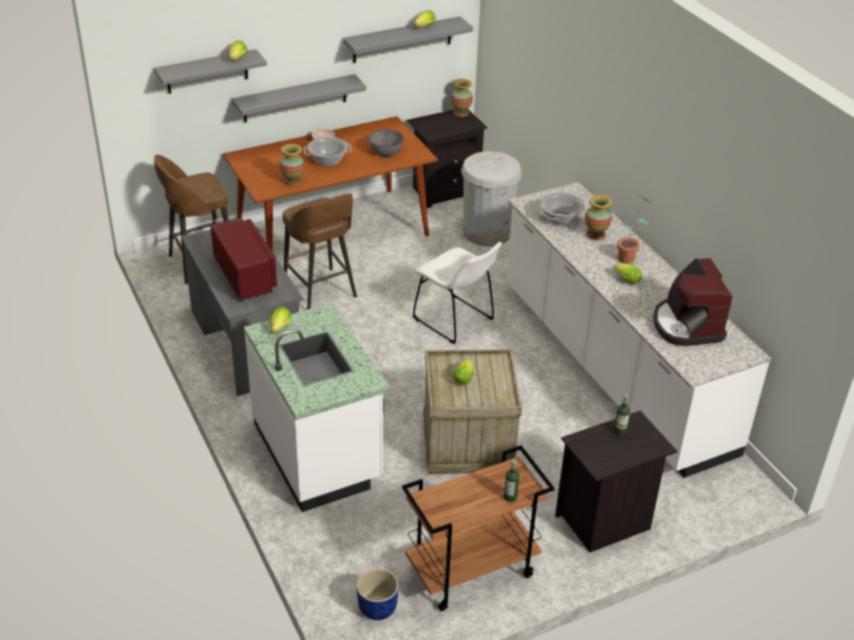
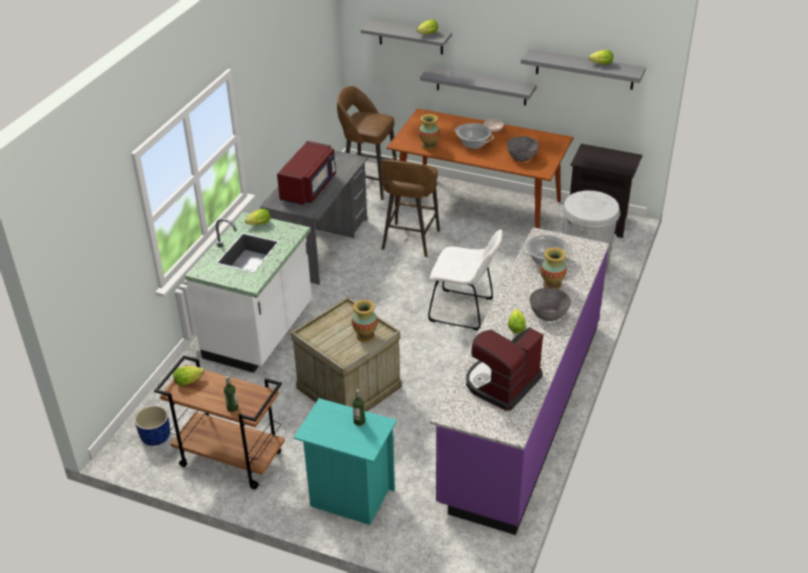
camera: 50 degrees right, 0 degrees up
(456, 321) = (464, 310): white chair -> white chair turned 75 degrees counterclockwise
(460, 113) = (630, 157): vase -> vase (365, 336)
(463, 378) = (342, 328): lettuce -> lettuce (190, 381)
(605, 522) = (349, 497): black nightstand -> turquoise nightstand
(612, 368) = (521, 410): white counter -> purple counter
(629, 257) = (548, 314): potted plant -> grey bowl

